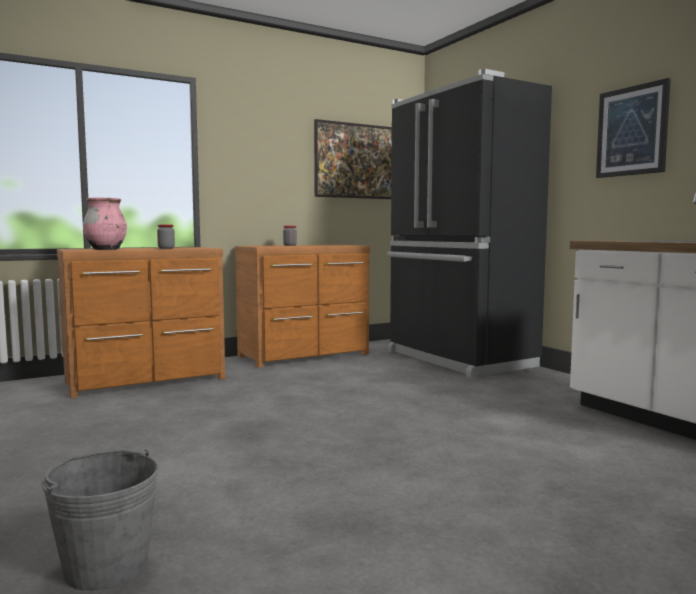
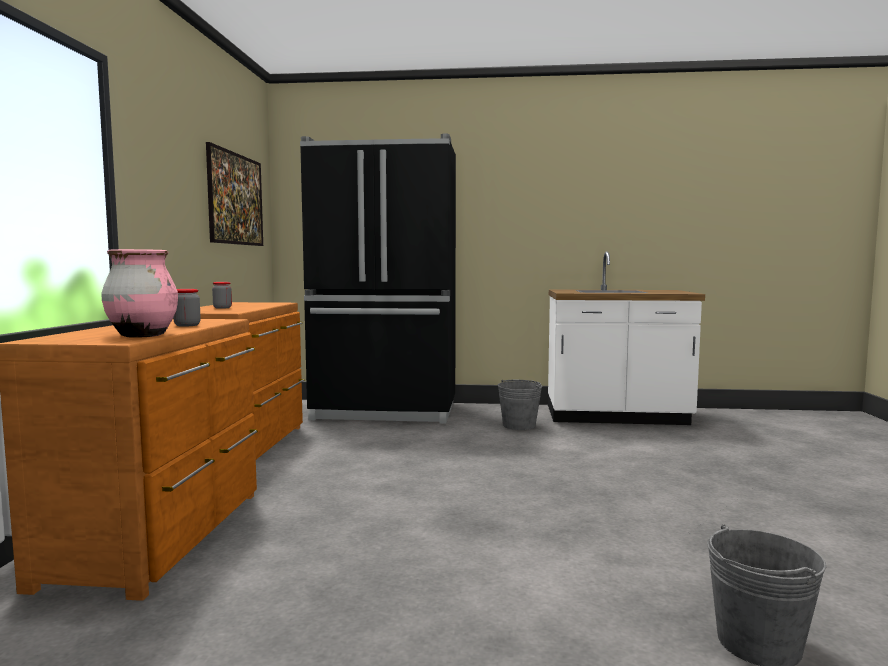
camera: 55 degrees left, 0 degrees up
(531, 397) = (519, 425): none -> grey bucket
(632, 131) = (532, 205): picture -> none

